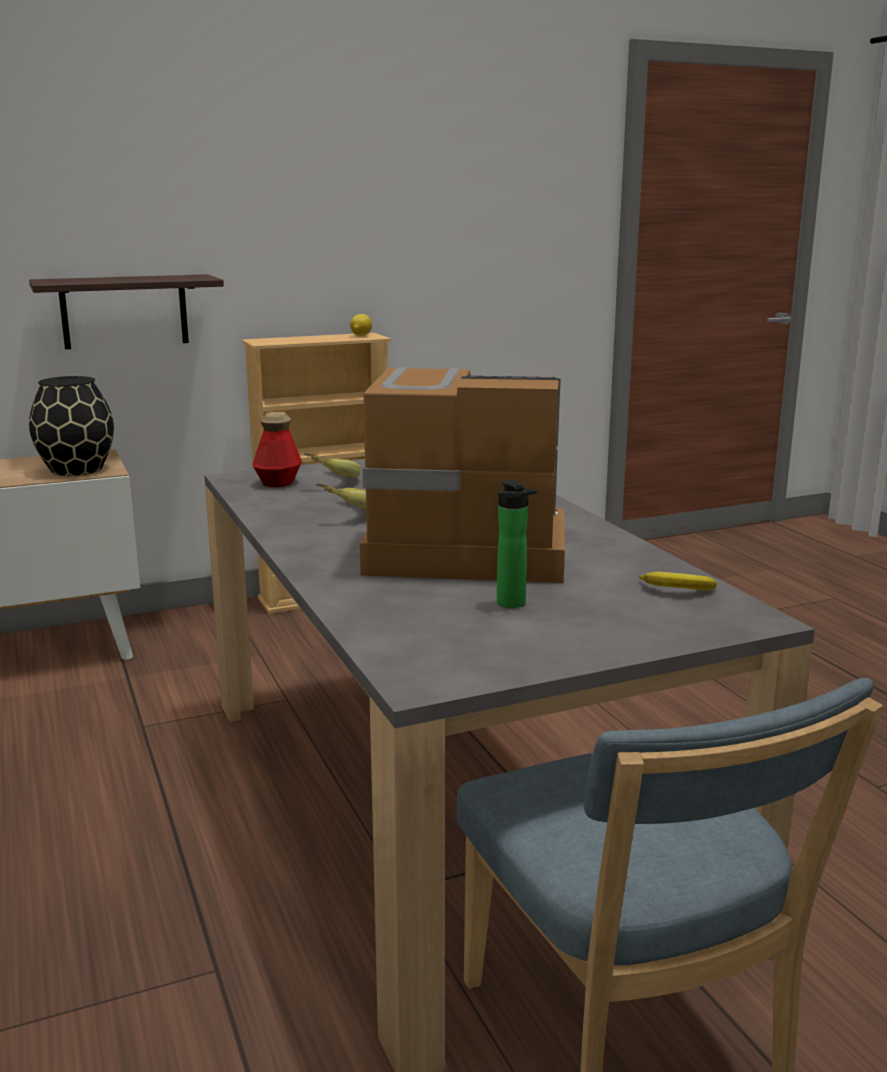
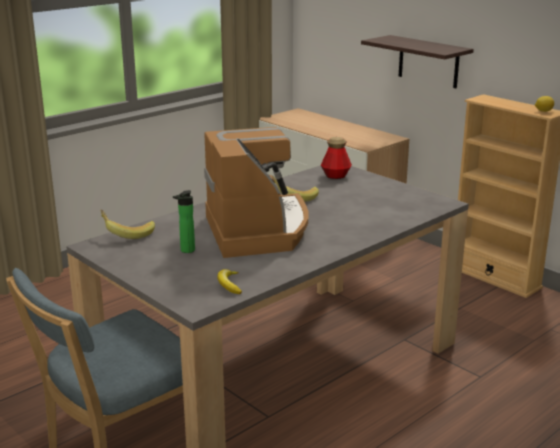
camera: 70 degrees right, 5 degrees up
(76, 469) = (362, 141): black vase -> none
(327, 481) = (349, 184): banana -> banana (127, 234)

